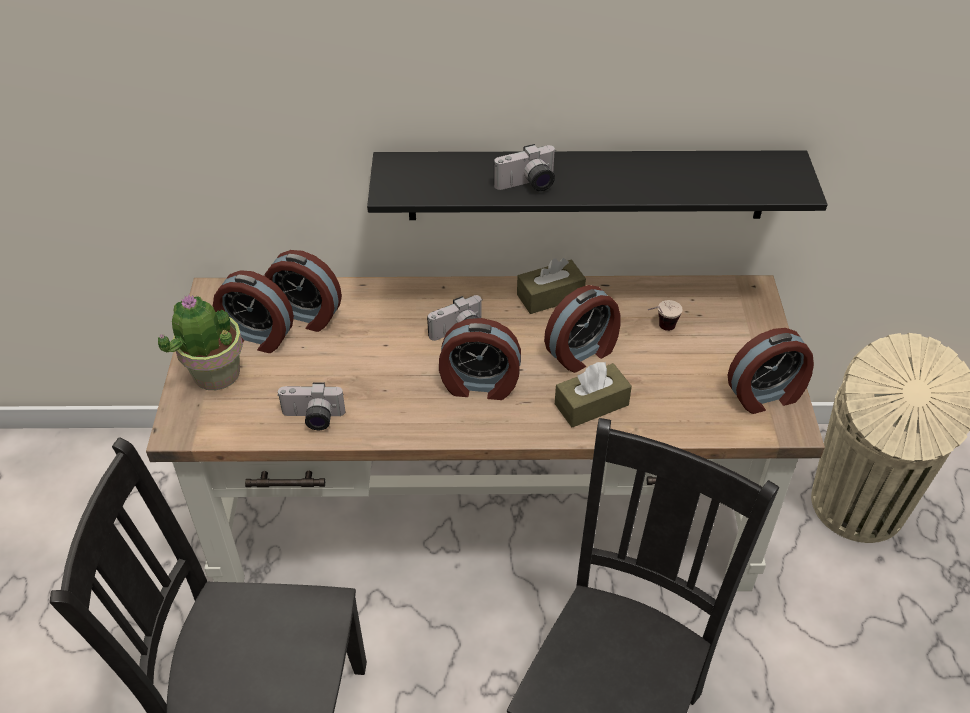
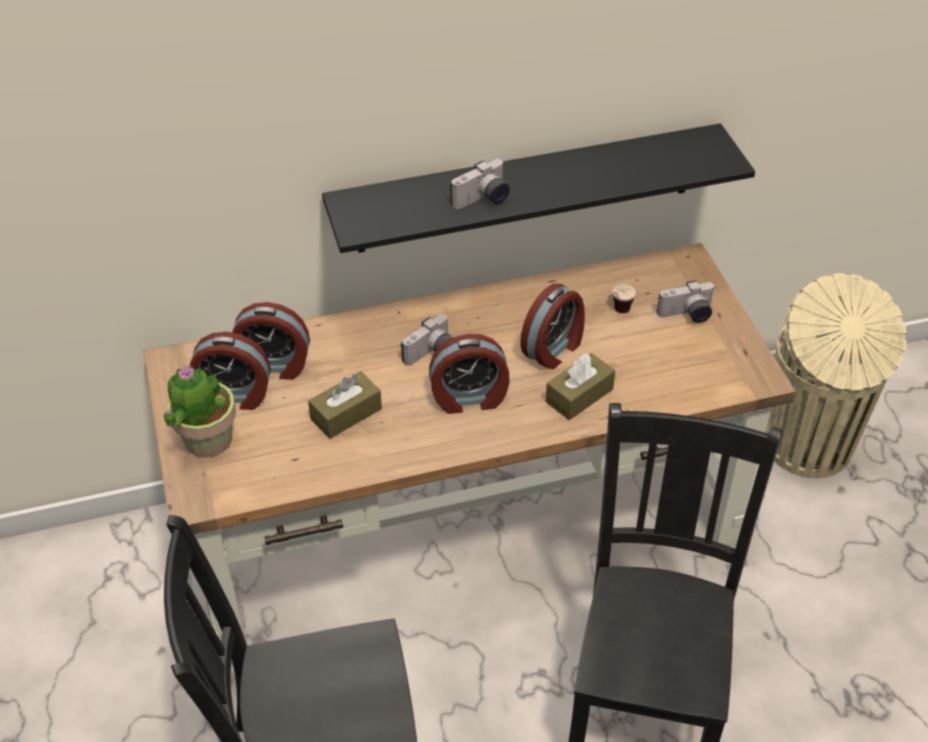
camera: 15 degrees left, 0 degrees up
(312, 418) = (322, 463): camera -> camera (687, 315)
(550, 296) = (504, 301): brown tissue box -> brown tissue box (346, 414)
(765, 395) = (730, 355): alarm clock -> none

